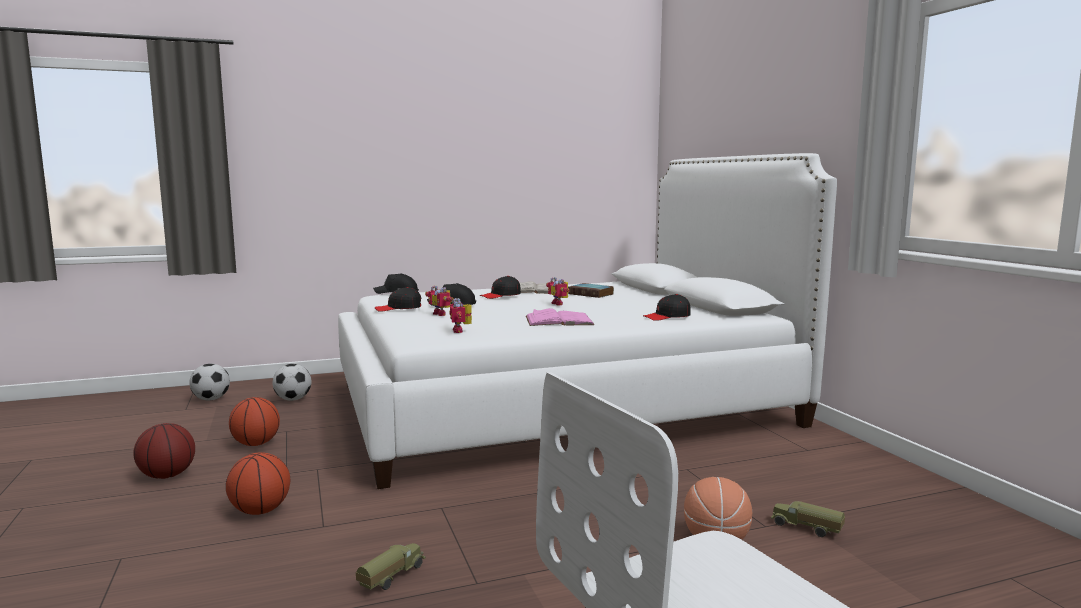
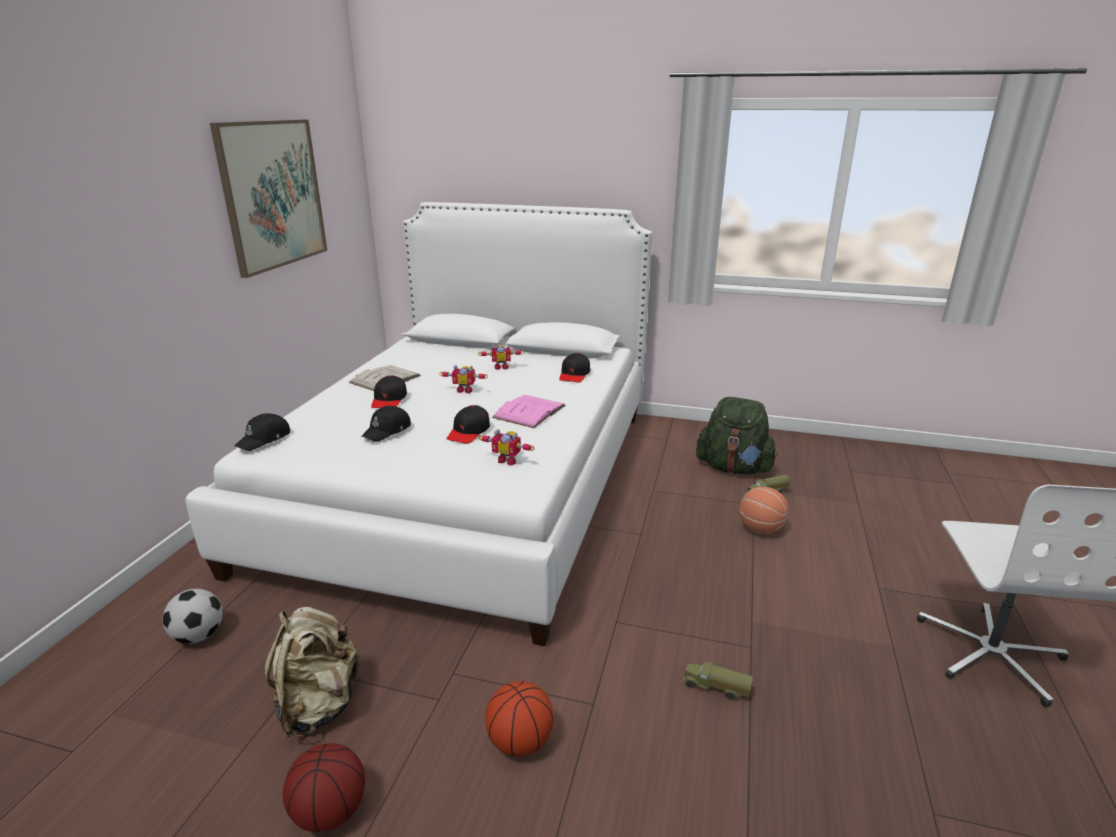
camera: 55 degrees left, 15 degrees up
(211, 399) = (68, 714): football -> none
(256, 444) = (319, 705): basketball -> beige backpack
(391, 577) = (716, 688): toy truck -> toy truck turned 45 degrees counterclockwise
(399, 308) = (355, 461): black cap -> black cap (469, 432)
(442, 314) = (419, 448): toy robot -> toy robot (501, 367)
(527, 140) = (273, 195): none -> picture
(592, 294) = (444, 366): book -> none
(825, 497) = (733, 468): none -> green backpack

